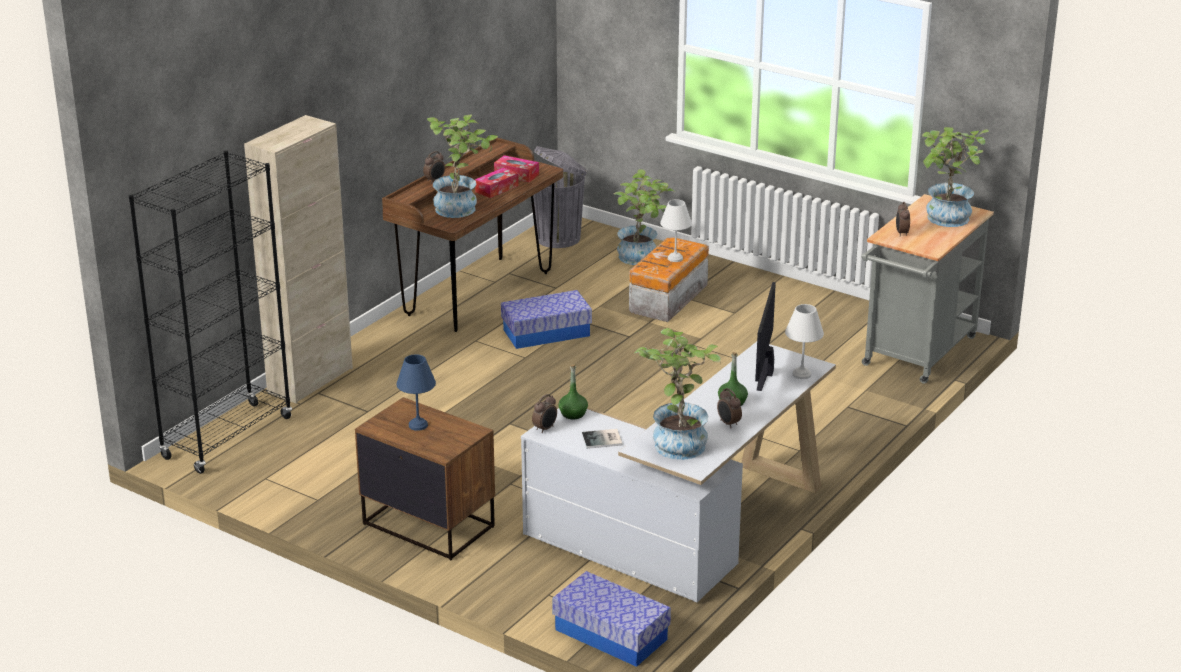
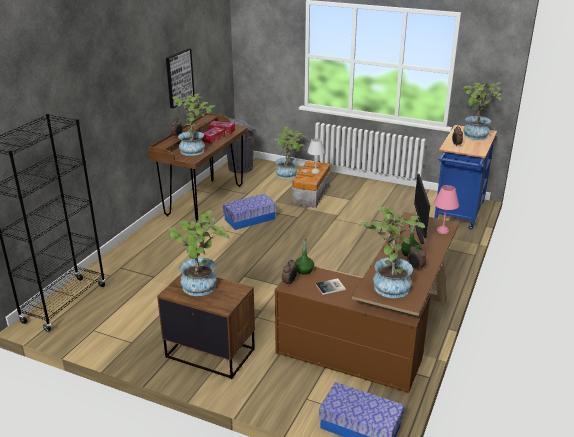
camera: 10 degrees left, 0 degrees up
(310, 380) = (114, 260): beige cabinet -> none
(418, 426) = (201, 289): blue table lamp -> potted plant
(447, 81) = (179, 77): none -> picture
(687, 529) = (379, 337): white desk -> brown desk
(801, 375) = (442, 231): white table lamp -> pink table lamp
(916, 355) = (458, 214): grey cart -> blue cart

